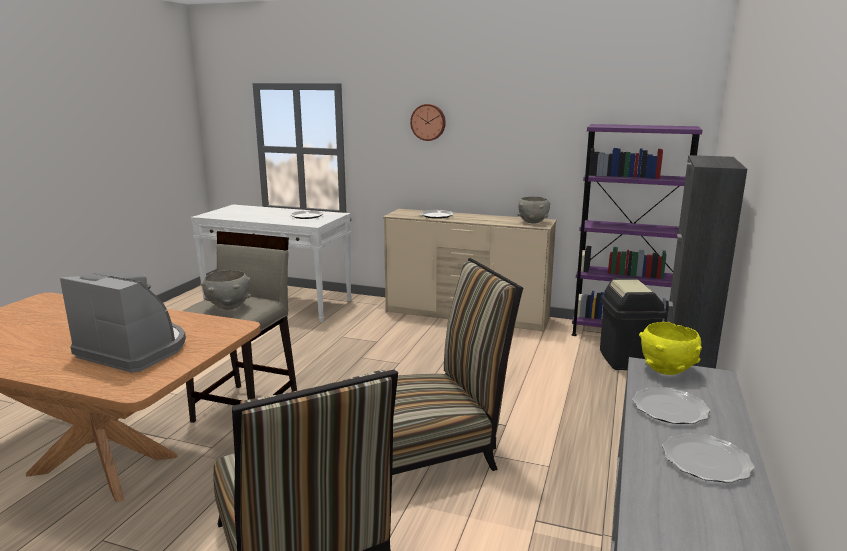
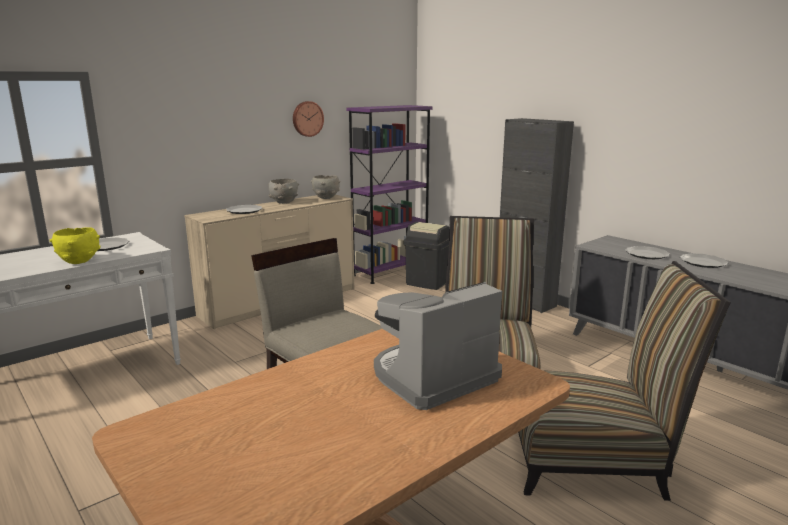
camera: 60 degrees left, 0 degrees up
(228, 307) = (339, 327): grey bowl -> grey bowl (284, 202)
(428, 122) = (207, 114): wall clock -> wall clock (307, 119)
(667, 370) = (599, 244): yellow bowl -> yellow bowl (79, 261)

